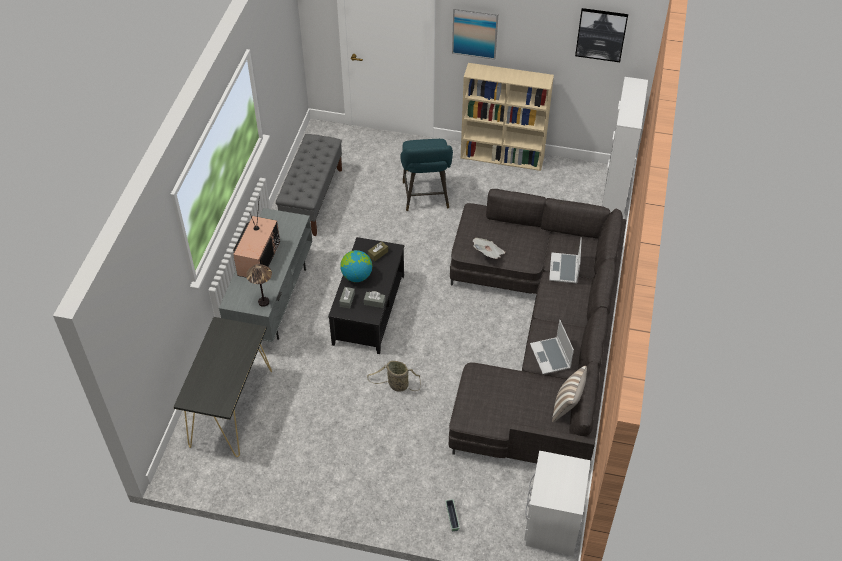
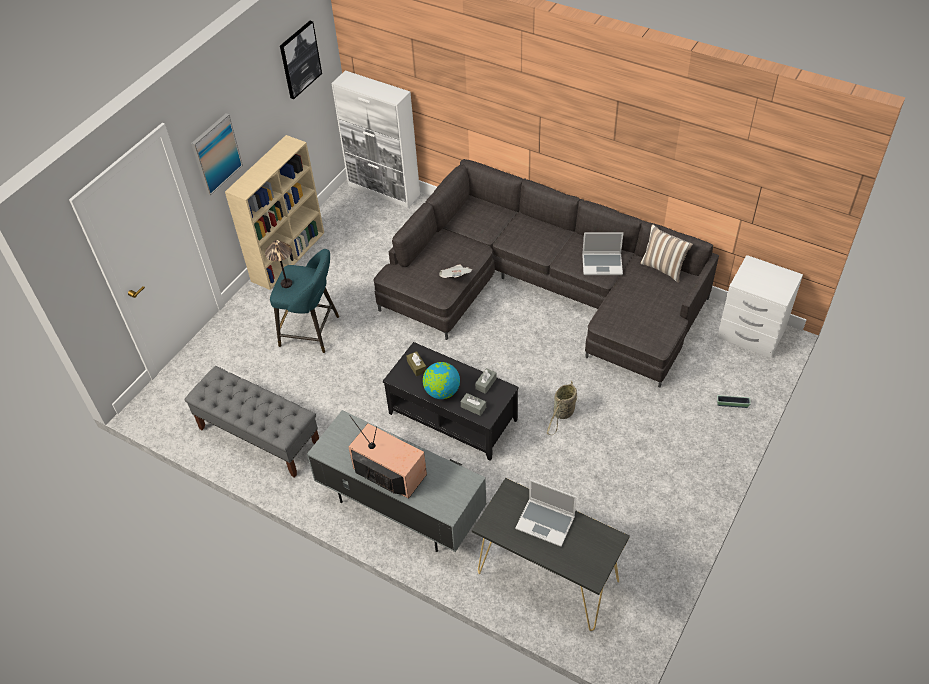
camera: 70 degrees left, 0 degrees up
(264, 302) = (461, 478): table lamp -> table lamp (287, 284)
(564, 269) = (499, 228): laptop -> laptop (546, 522)

